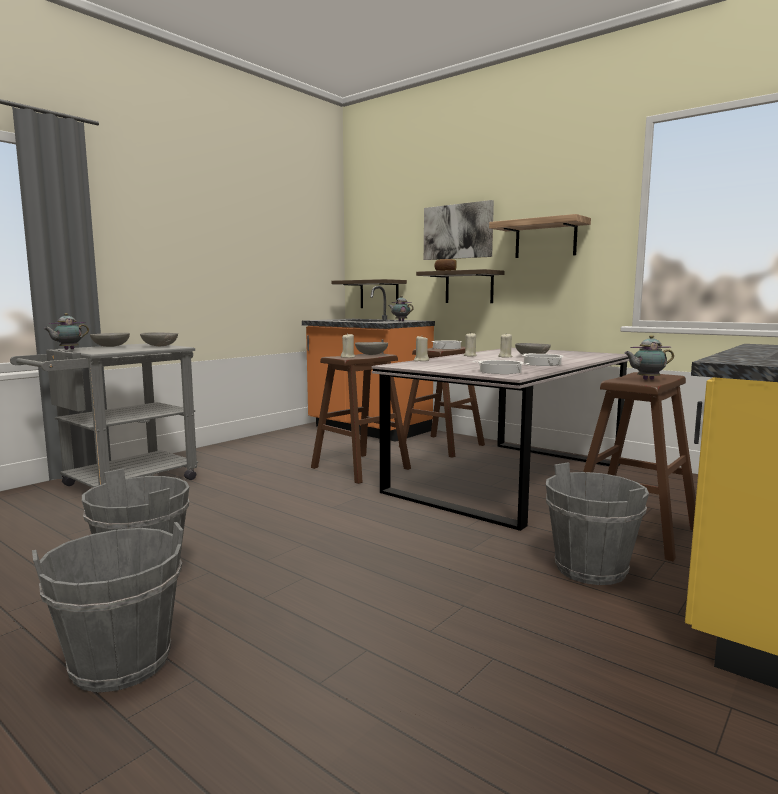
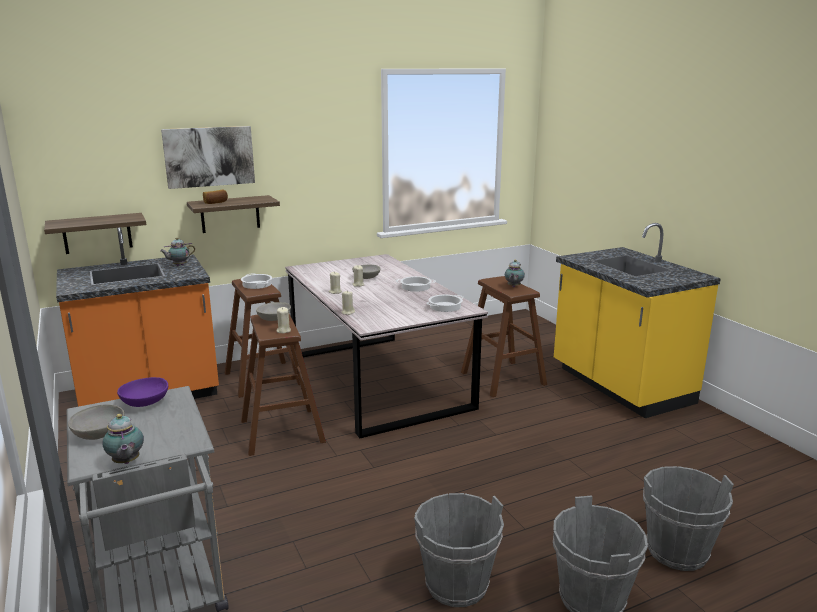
camera: 65 degrees left, 10 degrees up
(160, 346) = (144, 403): grey bowl -> purple bowl
(545, 239) = (307, 165): shelf -> none
(590, 569) = (544, 409): grey bucket -> grey bucket (677, 552)

